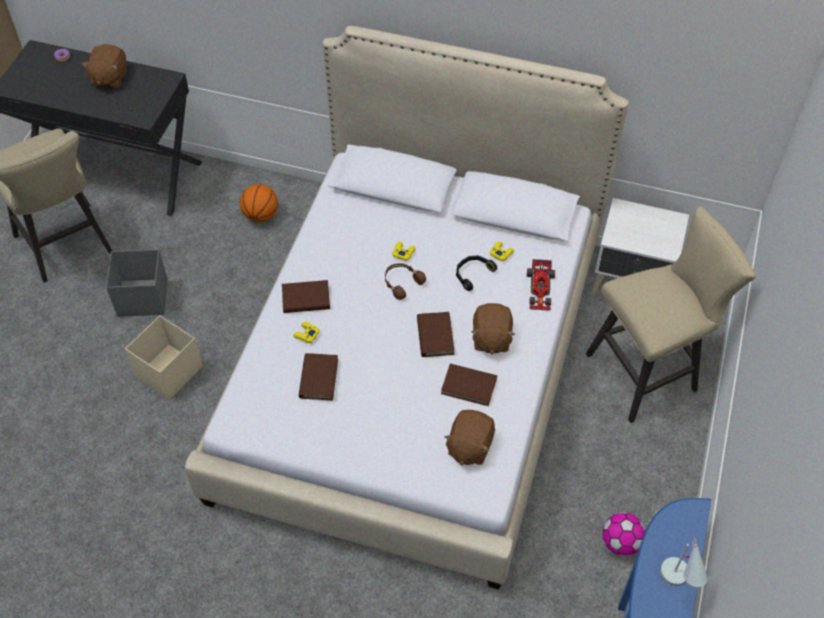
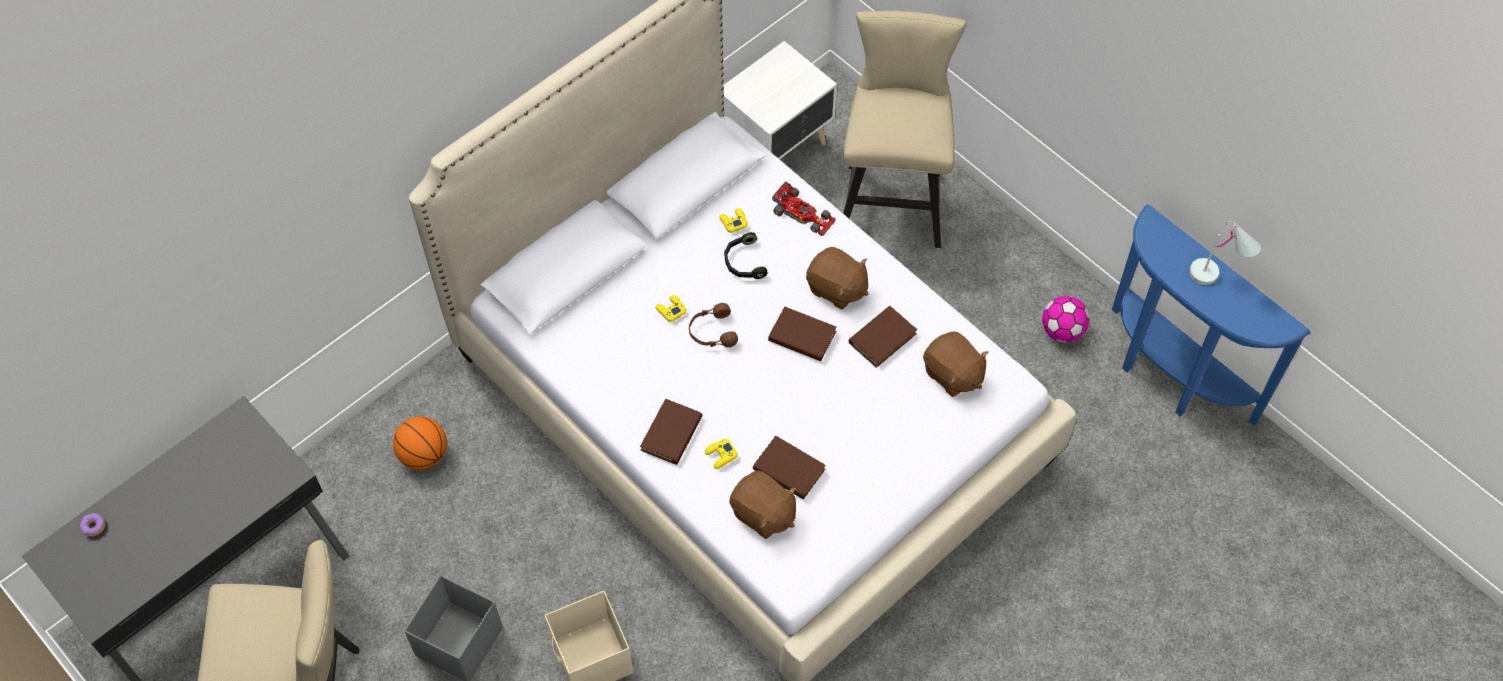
camera: 60 degrees left, 5 degrees up
(109, 77) = (181, 485): brown plush toy -> brown plush toy (763, 514)

